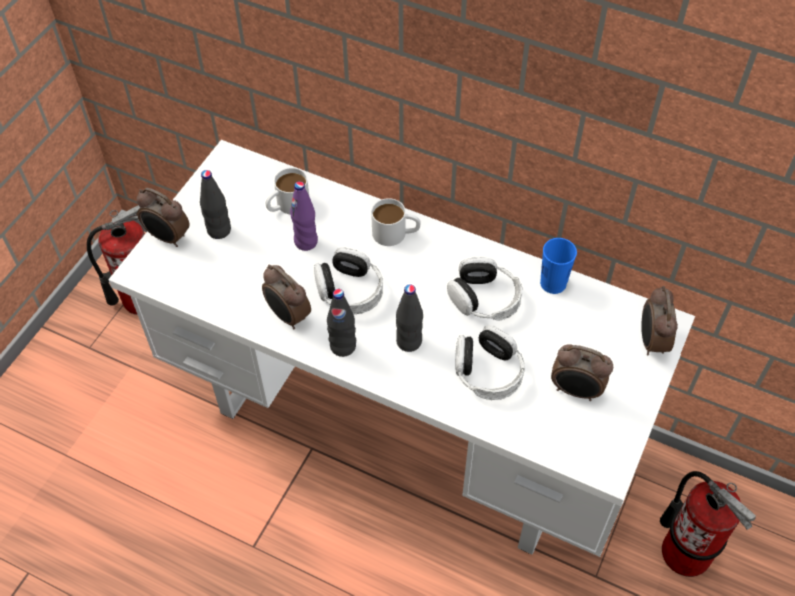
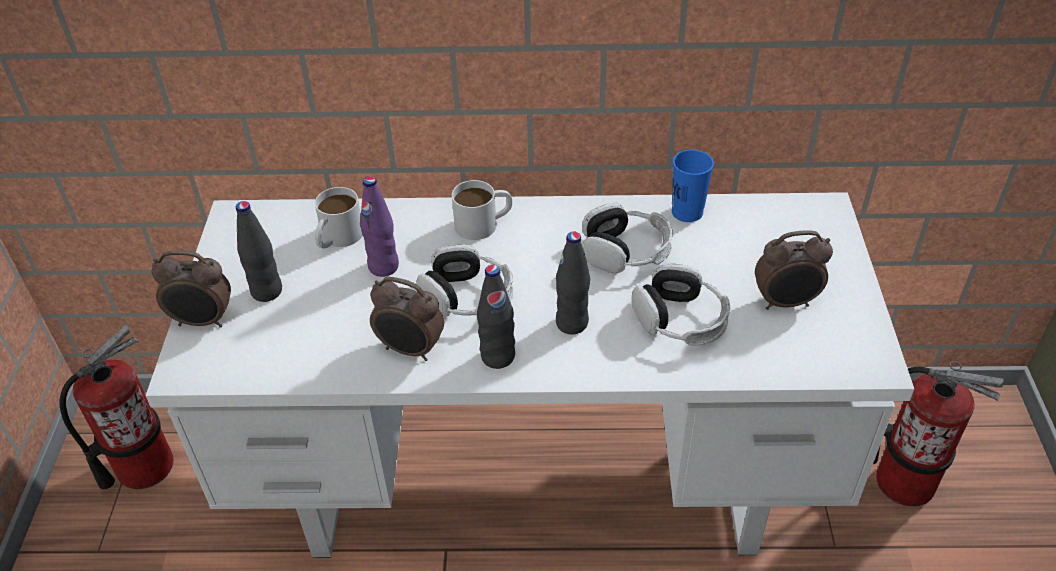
camera: 25 degrees left, 10 degrees down
(651, 341) = (824, 229): alarm clock -> none

